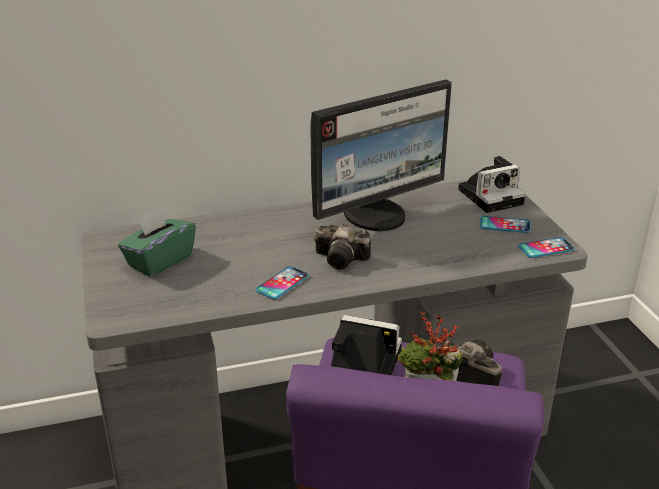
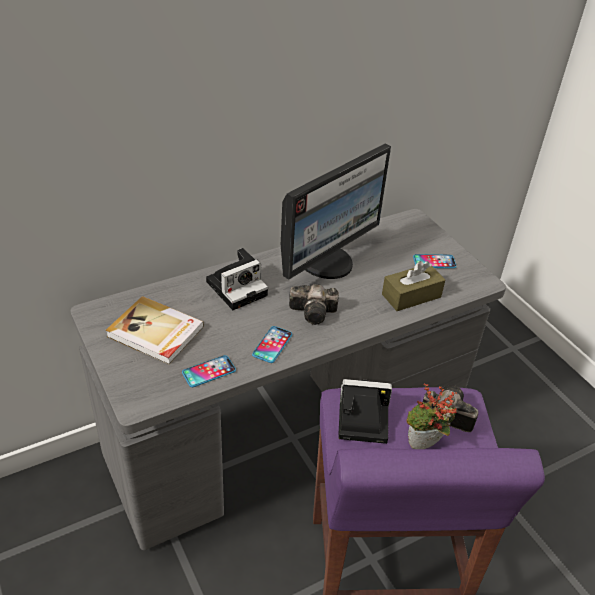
camera: 15 degrees left, 10 degrees up
(159, 261) = (155, 333): green tissue box -> book
(464, 254) = (411, 296): none -> brown tissue box
(492, 196) = (414, 231): camera -> camera (238, 287)
(546, 248) = (473, 283): phone -> phone (209, 372)

